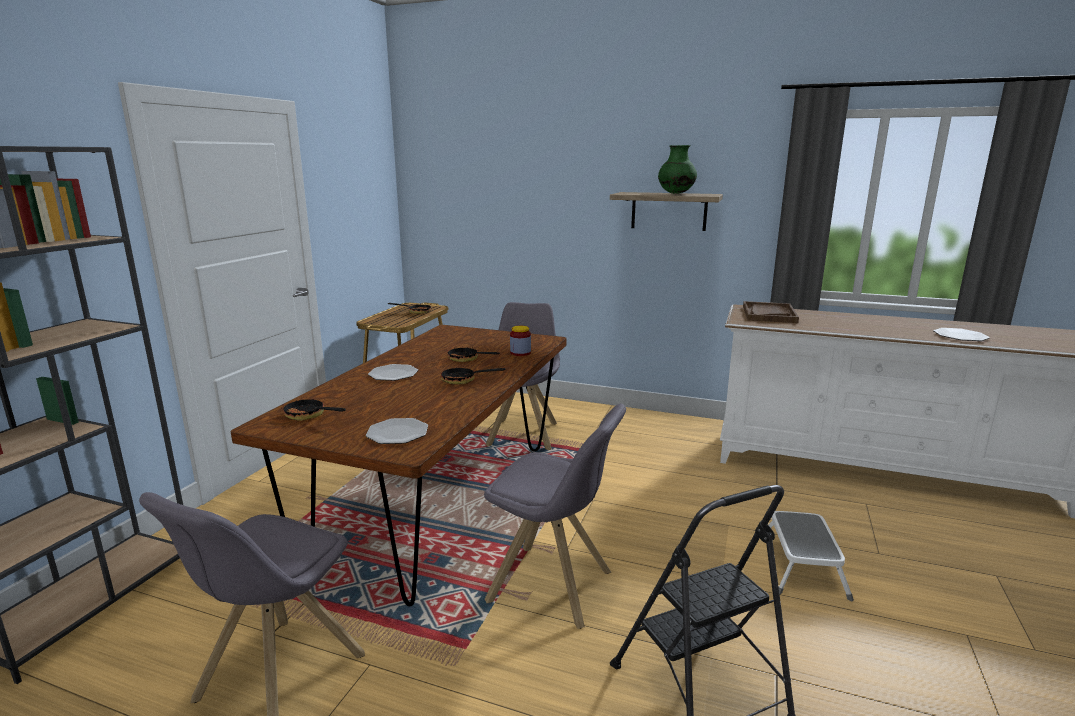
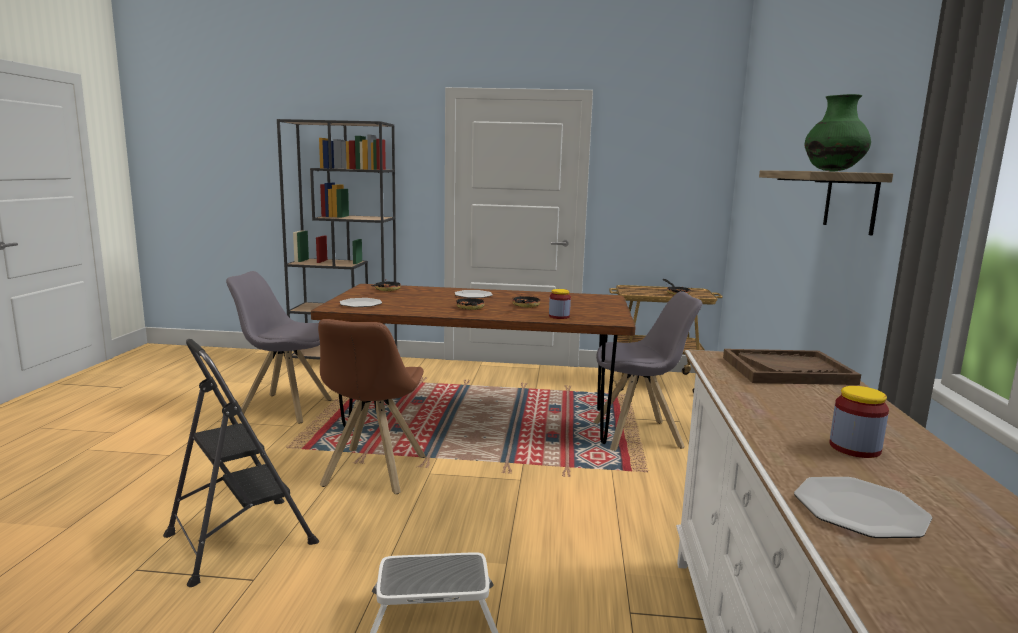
camera: 75 degrees right, 5 degrees down
(551, 586) = (373, 471): grey chair -> brown chair
(889, 325) = (854, 448): none -> jar

